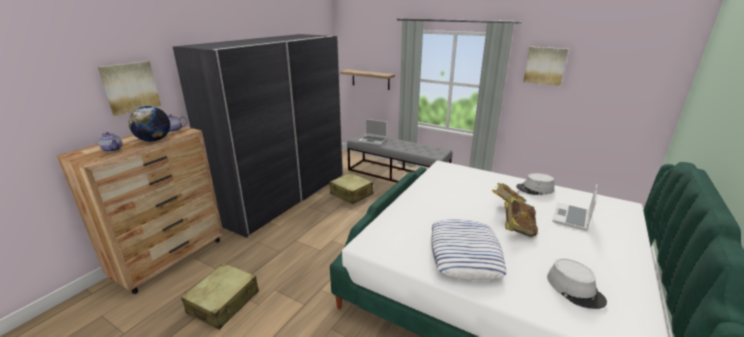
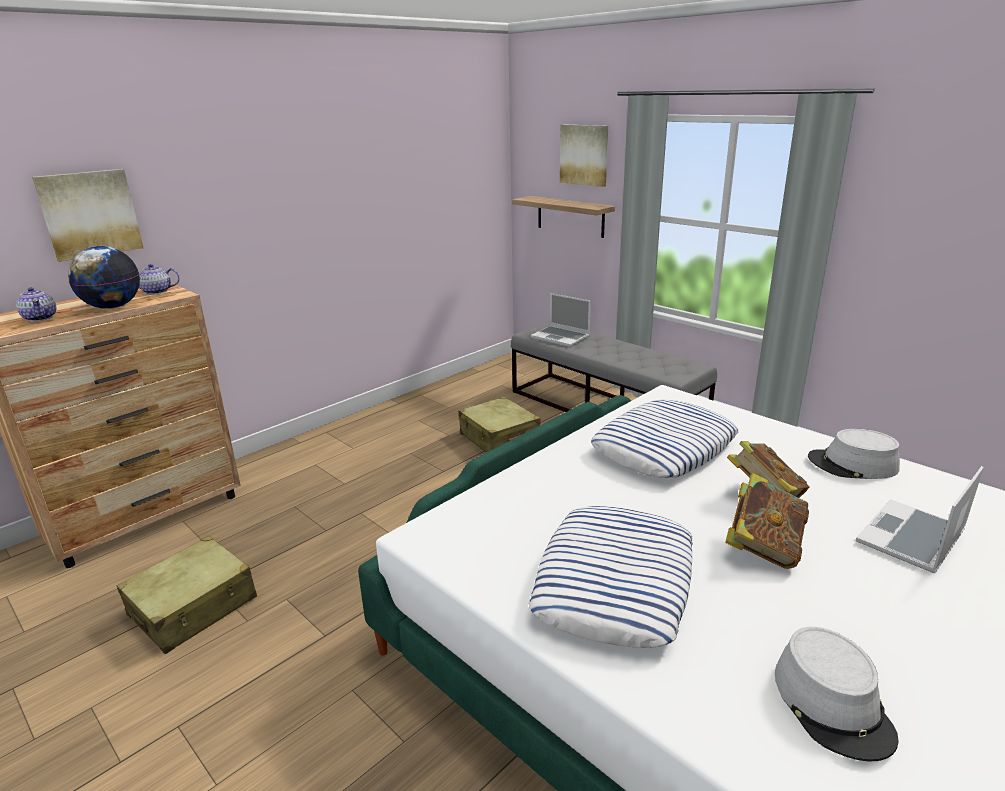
camera: 15 degrees right, 0 degrees up
(284, 196) = (376, 430): grey wardrobe -> none
(454, 189) = (664, 447): none -> pillow
(545, 65) = (929, 189): picture -> picture (584, 155)

